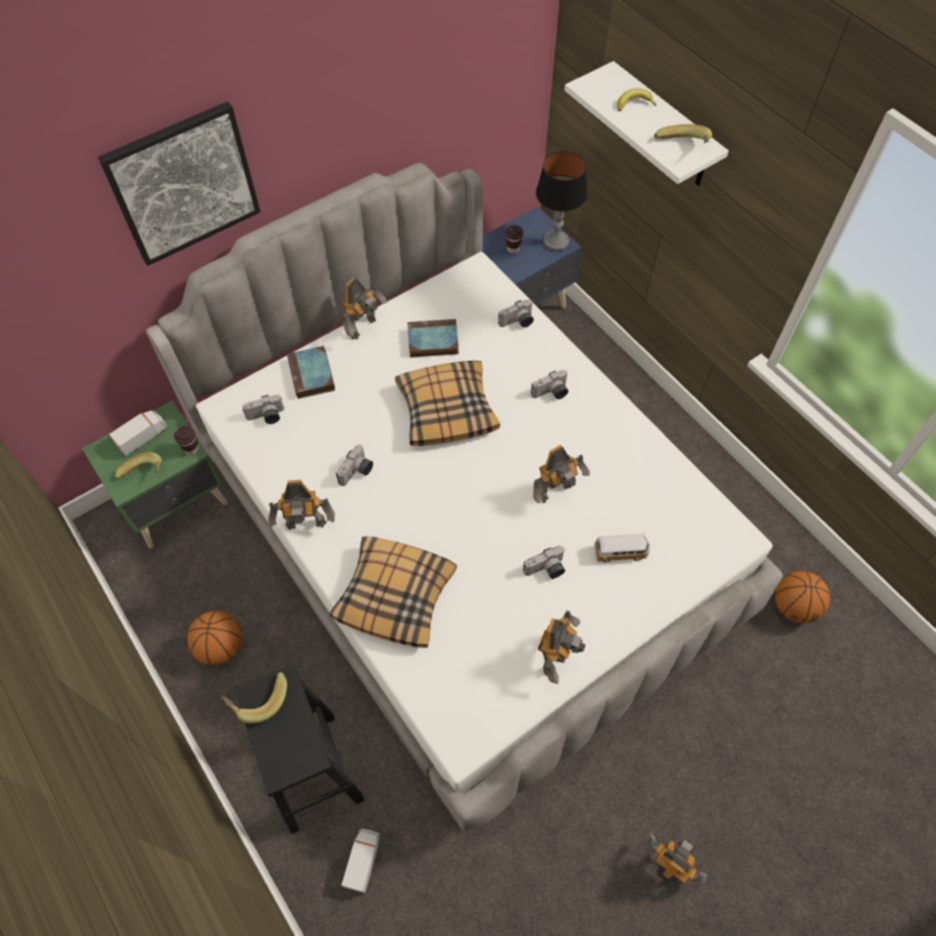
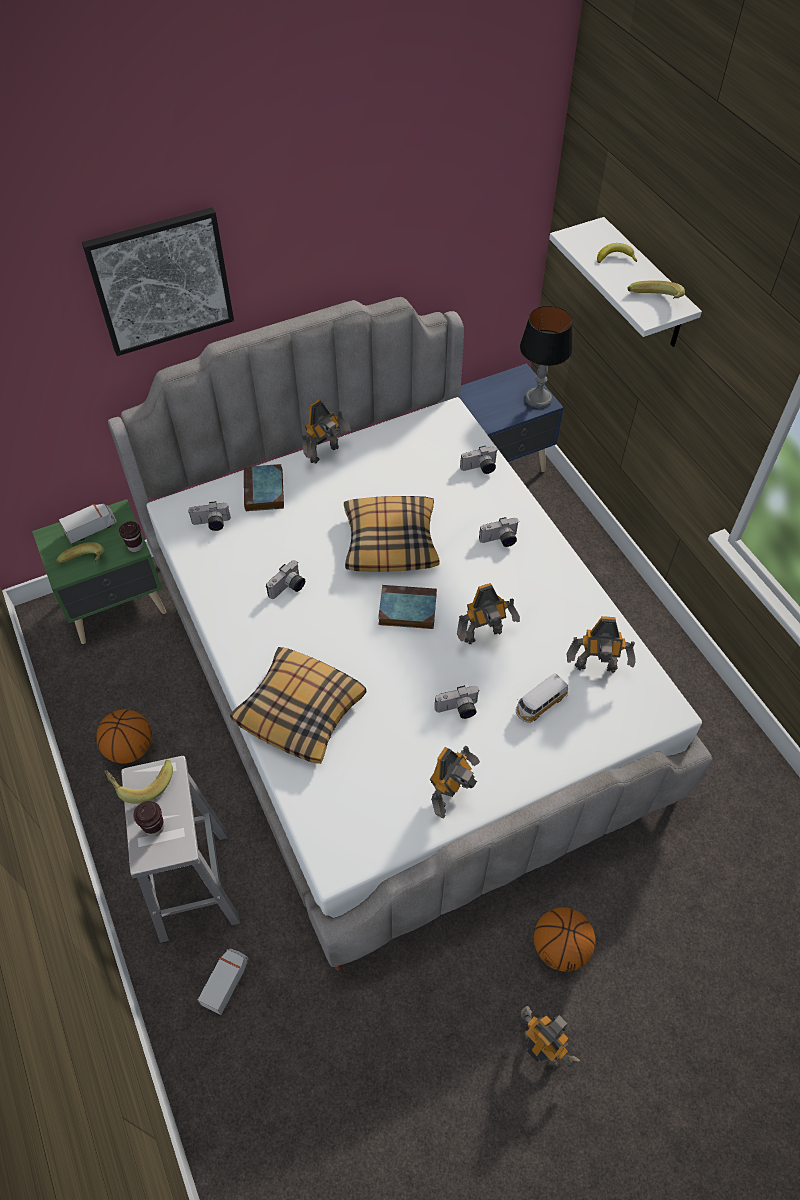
camera: 10 degrees right, 5 degrees down
(306, 526) = (227, 631): toy robot -> toy robot (596, 669)
(311, 769) = (193, 883): black stool -> white stool
(432, 341) = (389, 475): book -> book (406, 610)
(513, 249) = (493, 400): brown cup -> brown cup (154, 827)
(621, 552) = (539, 704): toy car -> toy car turned 135 degrees clockwise
(793, 606) = (731, 805): basketball -> basketball (560, 948)

